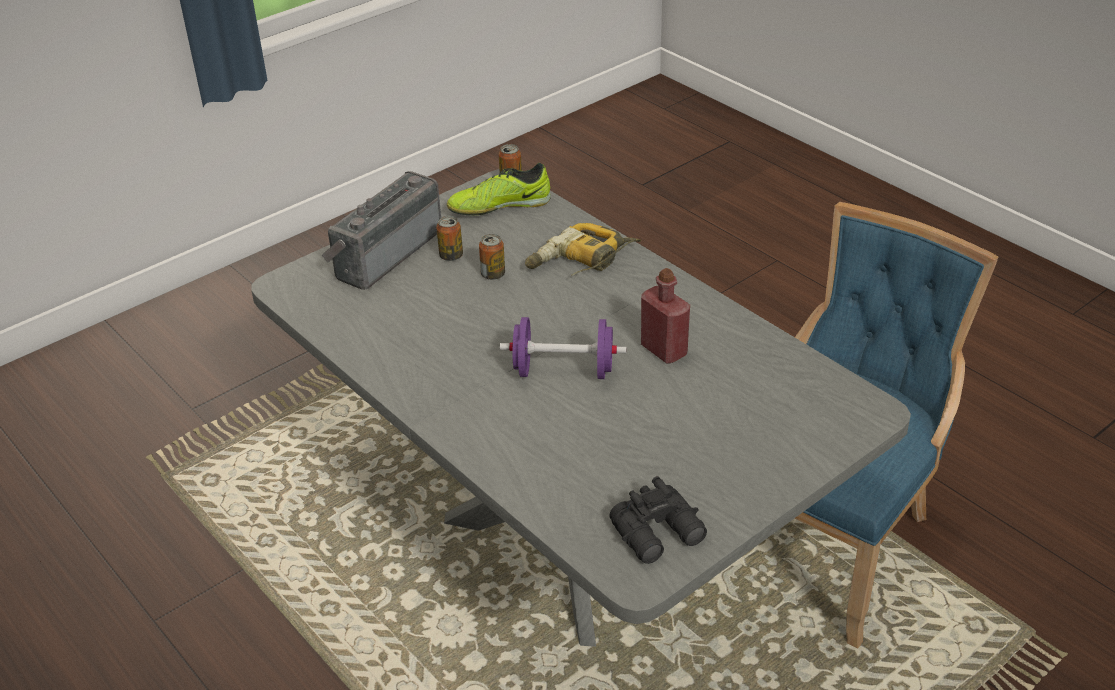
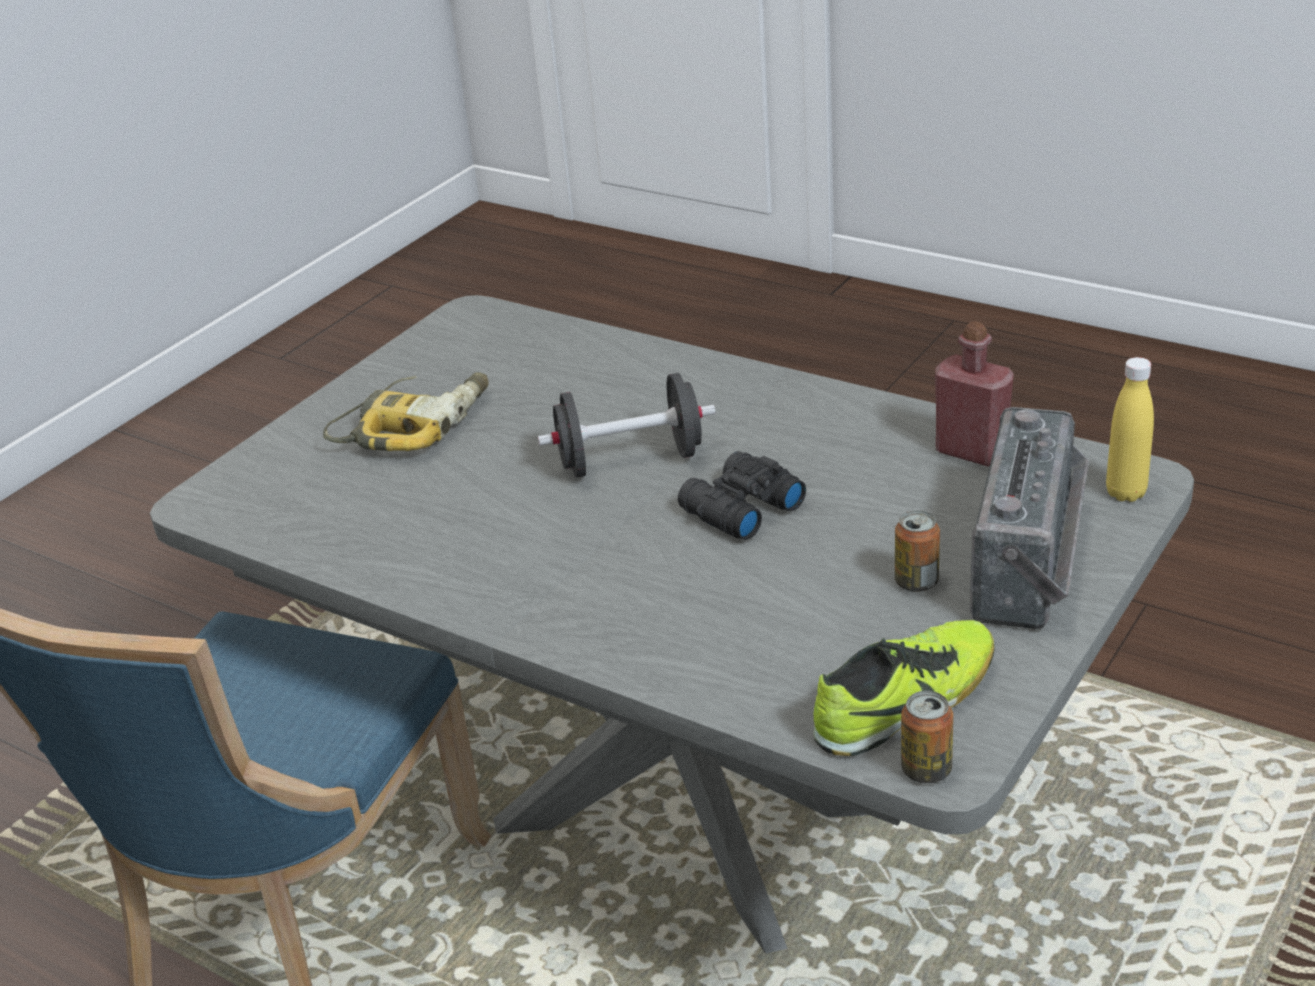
camera: 165 degrees right, 5 degrees down
(300, 278) = (1125, 493): none -> yellow bottle
(493, 274) = (820, 567): can -> none
(563, 371) = (630, 460): purple dumbbell -> black dumbbell
(581, 262) = (683, 622): power drill -> power drill (414, 424)
(660, 534) = (455, 344): black binoculars -> black binoculars (739, 509)
(664, 350) = (498, 515): red bottle -> red bottle (971, 451)

